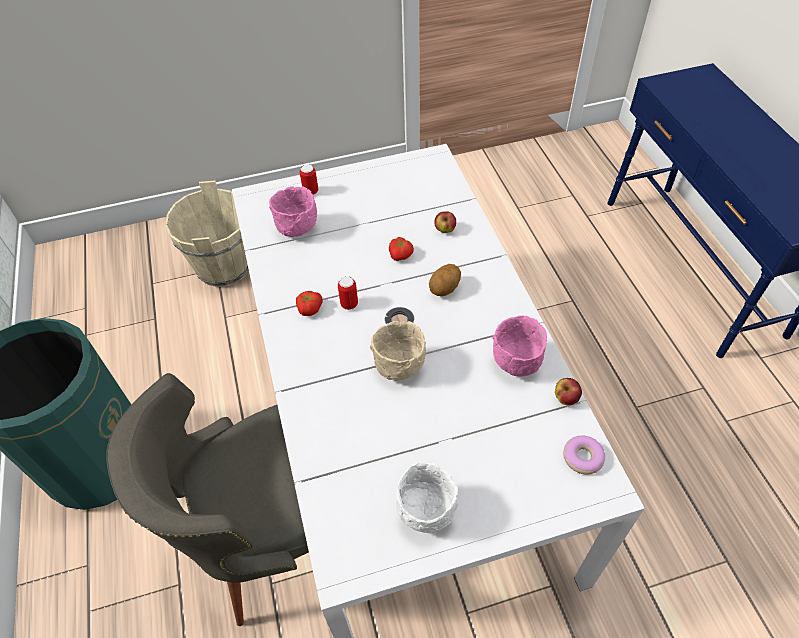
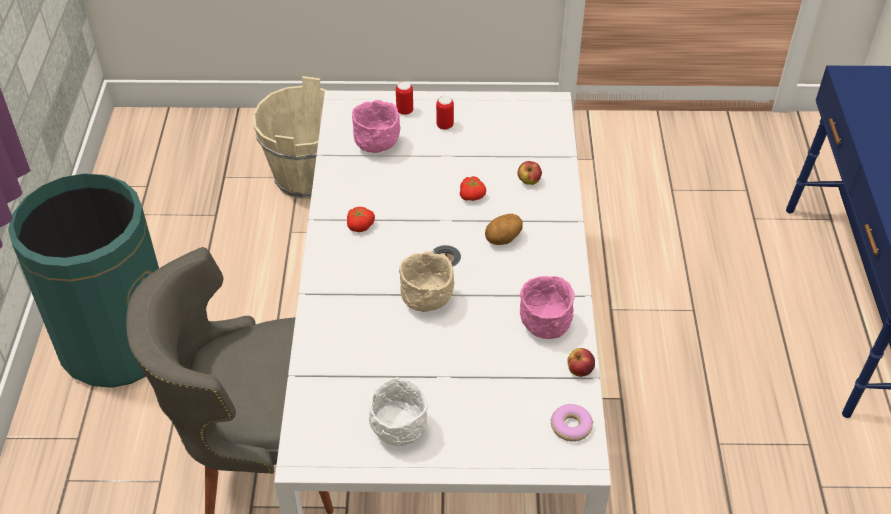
camera: 15 degrees right, 5 degrees down
(349, 304) = (400, 231): can -> can (445, 125)

